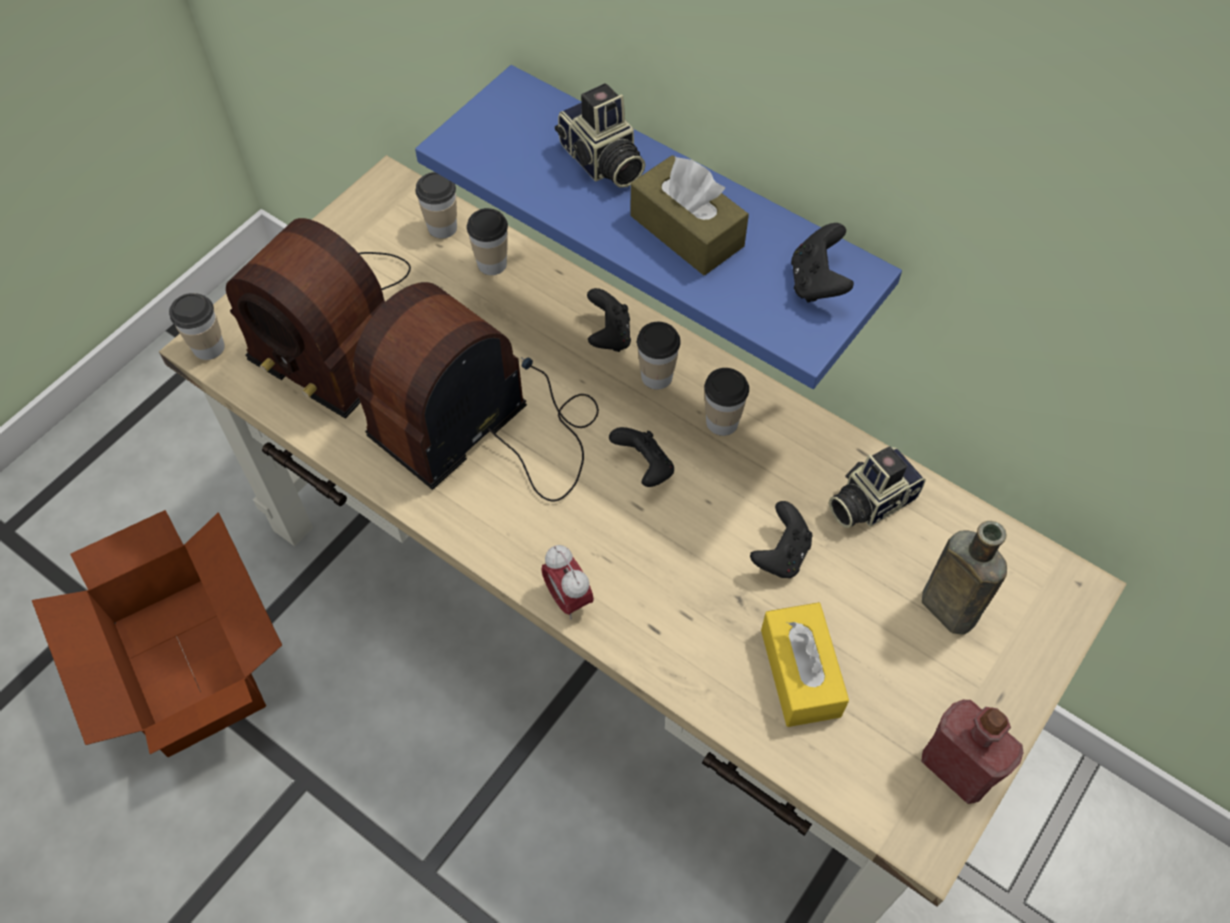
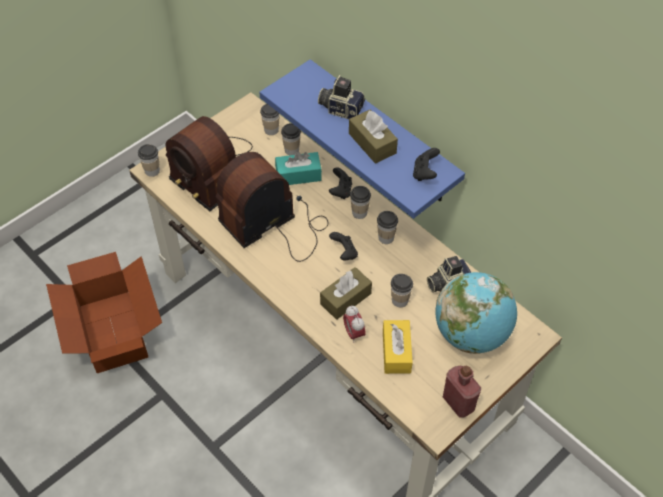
camera: 10 degrees right, 5 degrees down
(516, 314) = (298, 175): none -> turquoise tissue box
(568, 598) = (296, 304): alarm clock -> alarm clock (354, 333)
(601, 162) = (341, 108): camera -> camera turned 135 degrees clockwise
(668, 569) = (345, 298): none -> brown tissue box
(781, 554) = (400, 300): black game controller -> cup
(944, 606) = (471, 334): brown bottle -> globe

